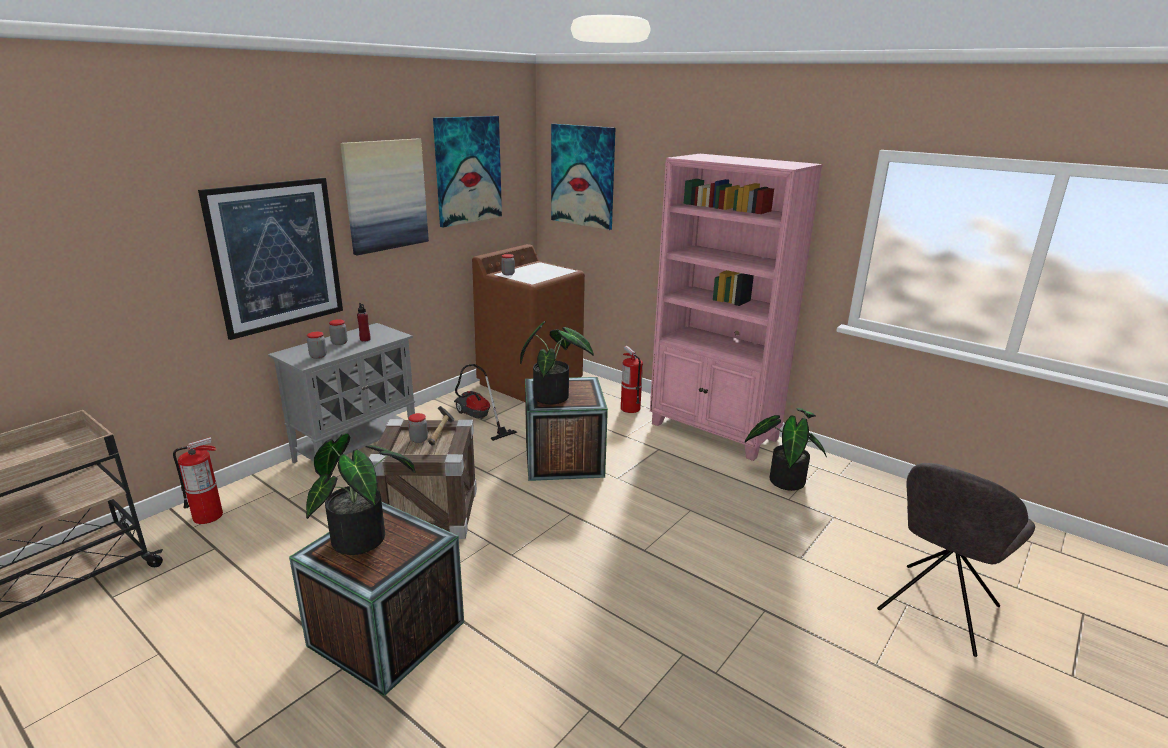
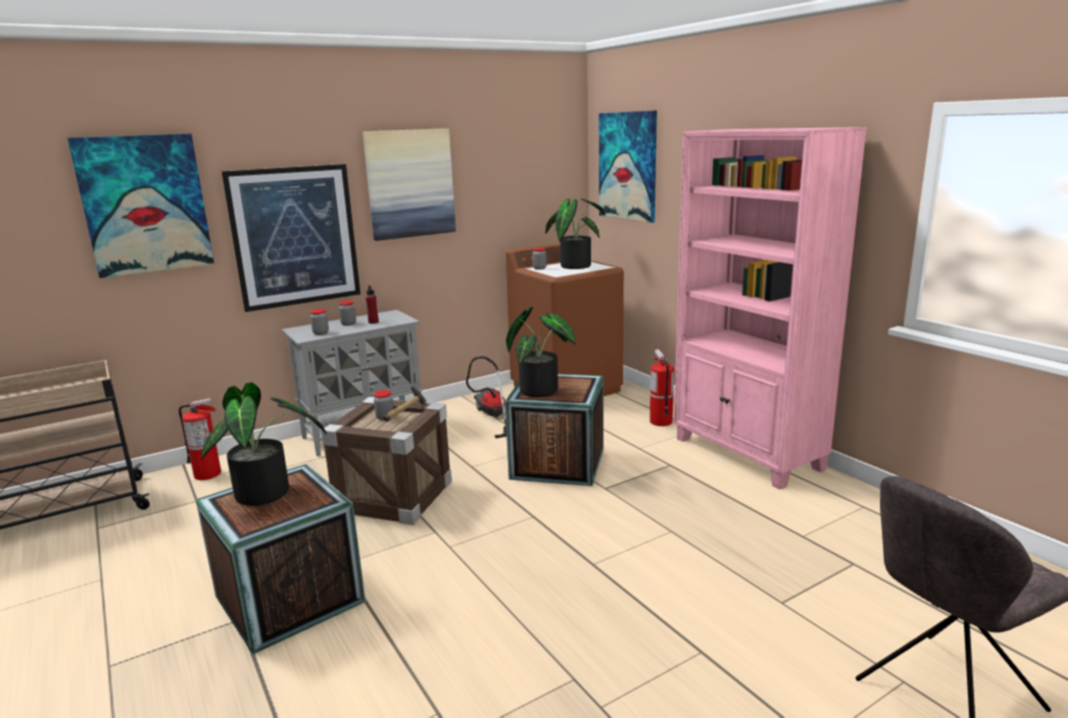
camera: 20 degrees right, 5 degrees down
(468, 170) = (504, 161): picture -> picture (145, 204)
(783, 479) = (808, 514): potted plant -> potted plant (574, 265)

